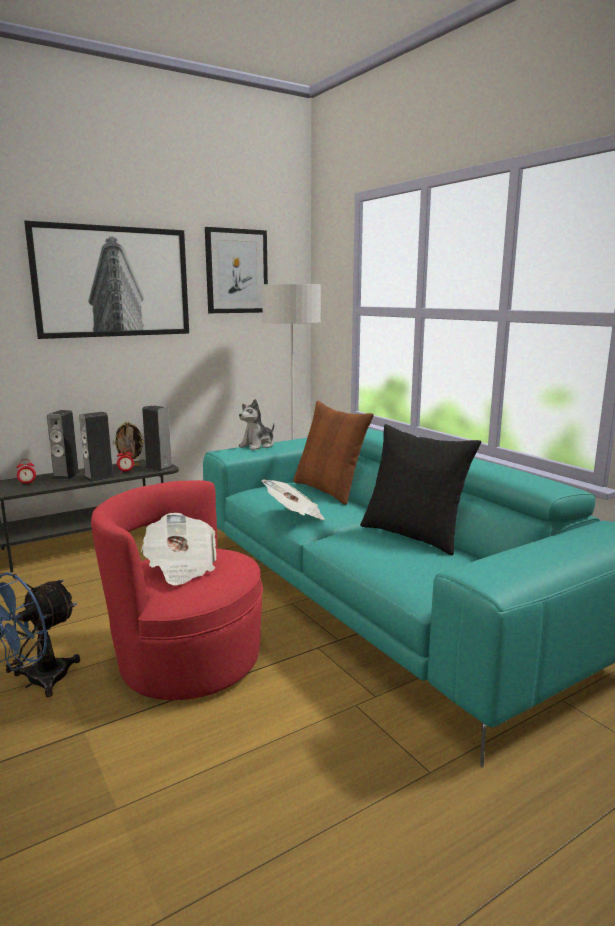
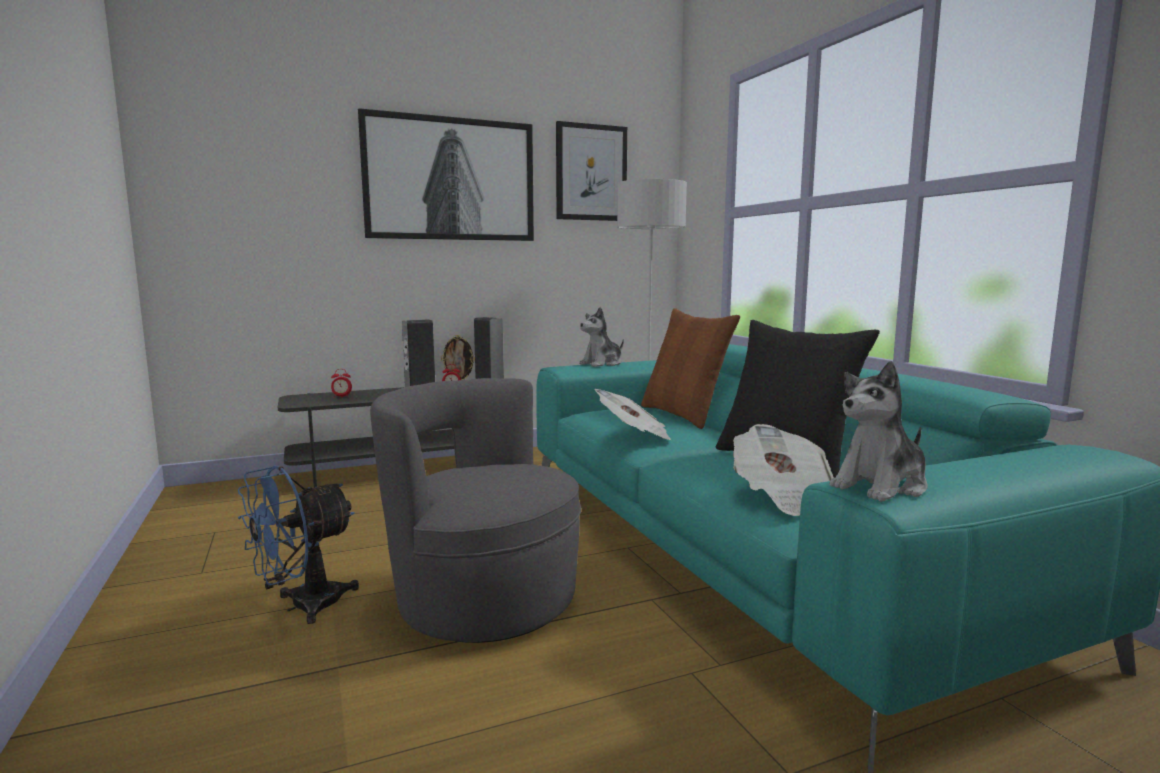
camera: 10 degrees right, 5 degrees down
(66, 475) = (386, 392): speaker -> none
(181, 567) = (478, 475): newspaper -> newspaper (782, 496)
(187, 660) = (484, 599): red armchair -> grey armchair
(487, 573) = (881, 486): none -> plush toy

